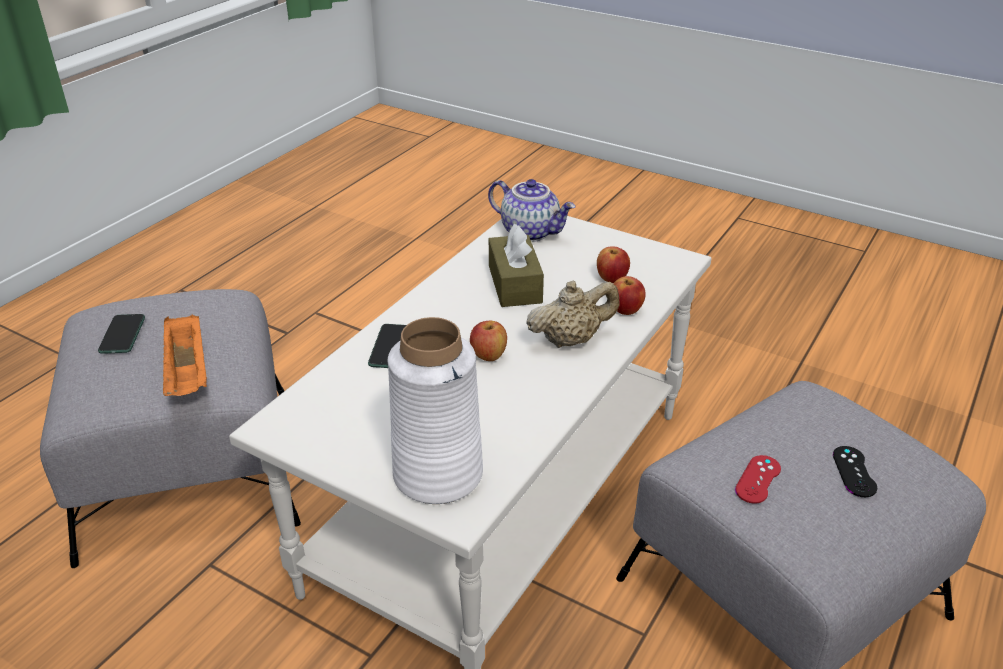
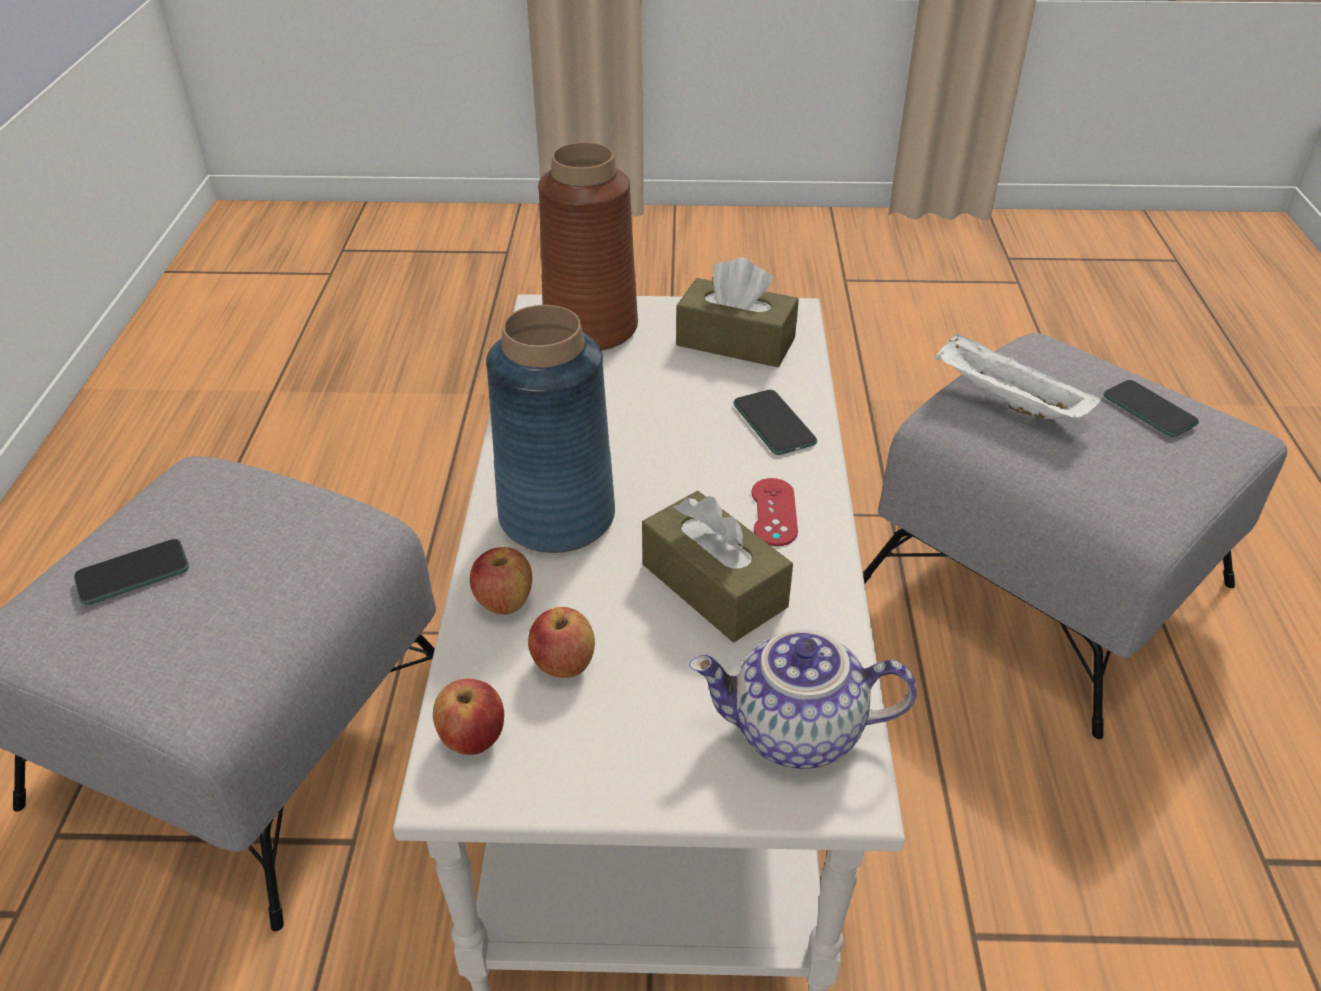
camera: 150 degrees right, 5 degrees up
(188, 373) = (1005, 400): orange tray -> white tray
(343, 416) = (735, 342): none -> brown tissue box
(438, 474) = (591, 328): white vase -> brown vase
(488, 356) = (648, 455): apple -> apple (473, 738)
(571, 340) = (557, 517): beige teapot -> blue vase
(758, 479) = (262, 520): red game controller -> red game controller (774, 512)
(854, 471) = (133, 573): black game controller -> phone

